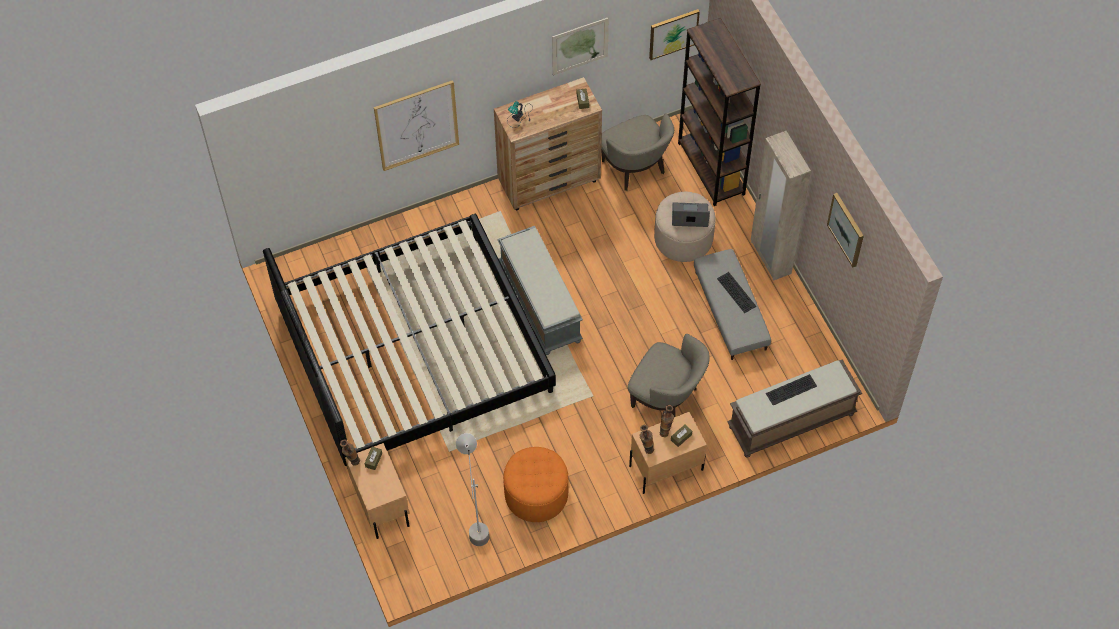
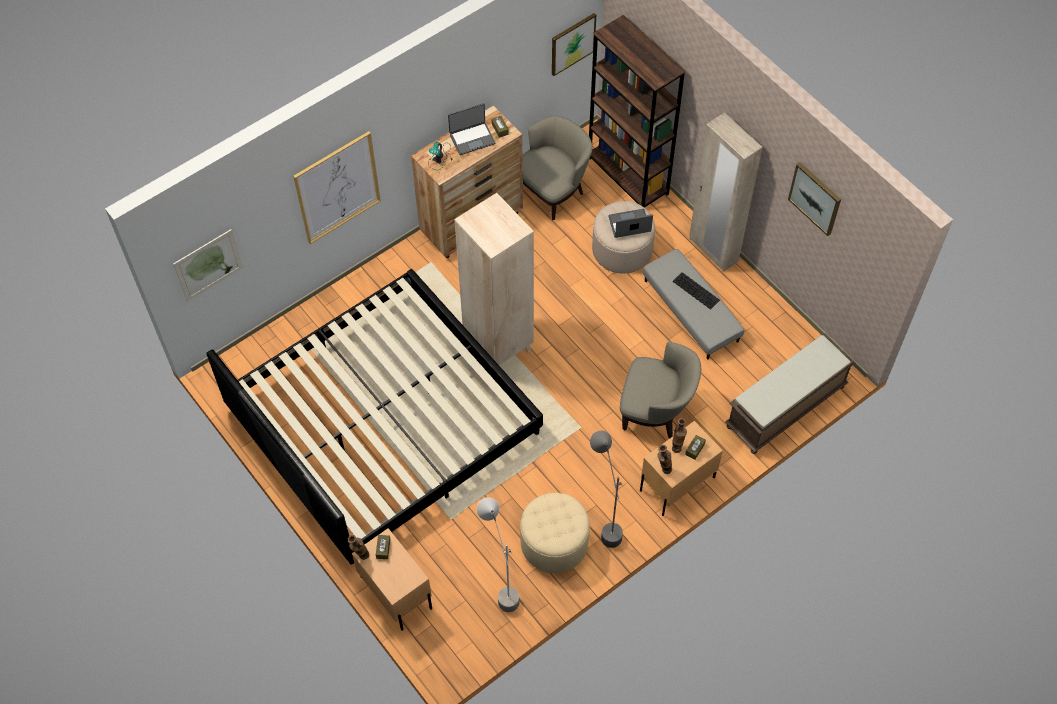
camera: 15 degrees left, 0 degrees up
(536, 494) = (554, 542): orange ottoman -> beige ottoman
(539, 302) = (497, 345): grey bench -> beige bookcase
(554, 104) = (472, 138): none -> laptop
(580, 46) = (487, 71): picture -> picture (208, 265)
(587, 487) = (603, 523): none -> grey floor lamp
(635, 168) = (553, 191): beige armchair -> beige armchair turned 90 degrees counterclockwise
(791, 391) = (787, 376): keyboard -> none

